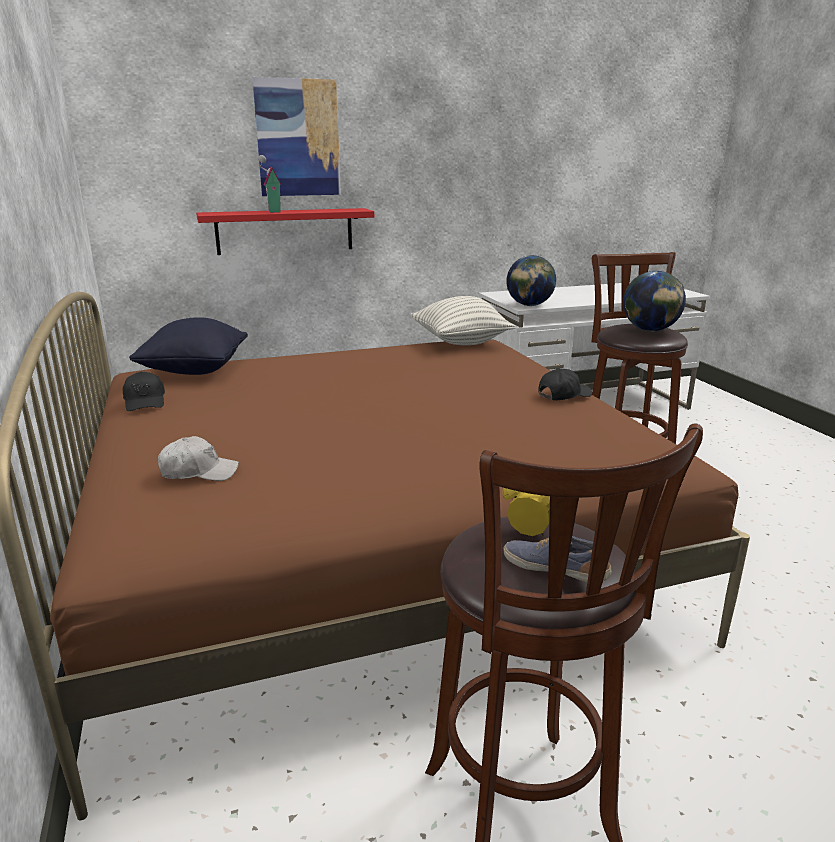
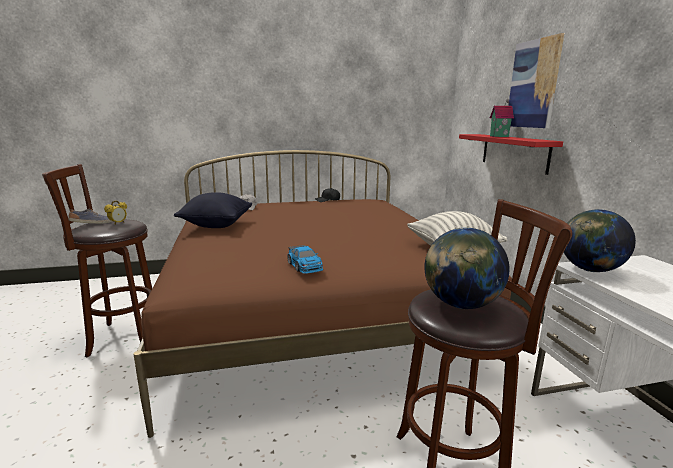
camera: 95 degrees right, 5 degrees down
(195, 371) = (371, 203): black pillow -> black pillow (216, 225)
(563, 395) = (305, 266): black cap -> toy car

